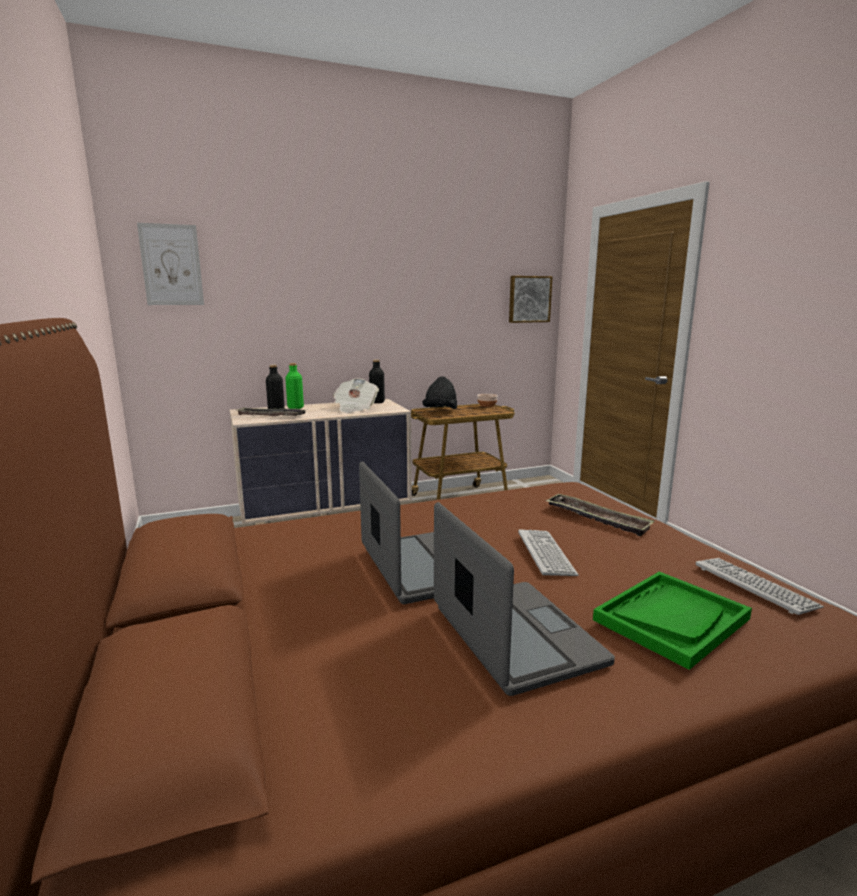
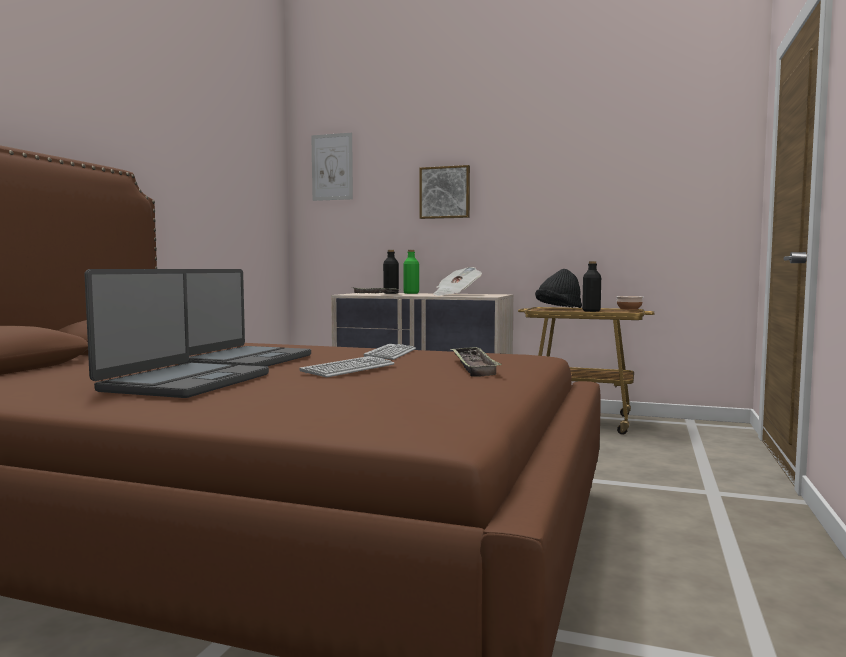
camera: 40 degrees right, 10 degrees down
(377, 402) = (493, 294): black bottle -> black bottle (591, 311)
(529, 299) = (709, 180): picture -> picture (445, 192)
(671, 619) = (297, 394): green tray -> none
(754, 586) = (451, 403): keyboard -> keyboard (391, 353)

